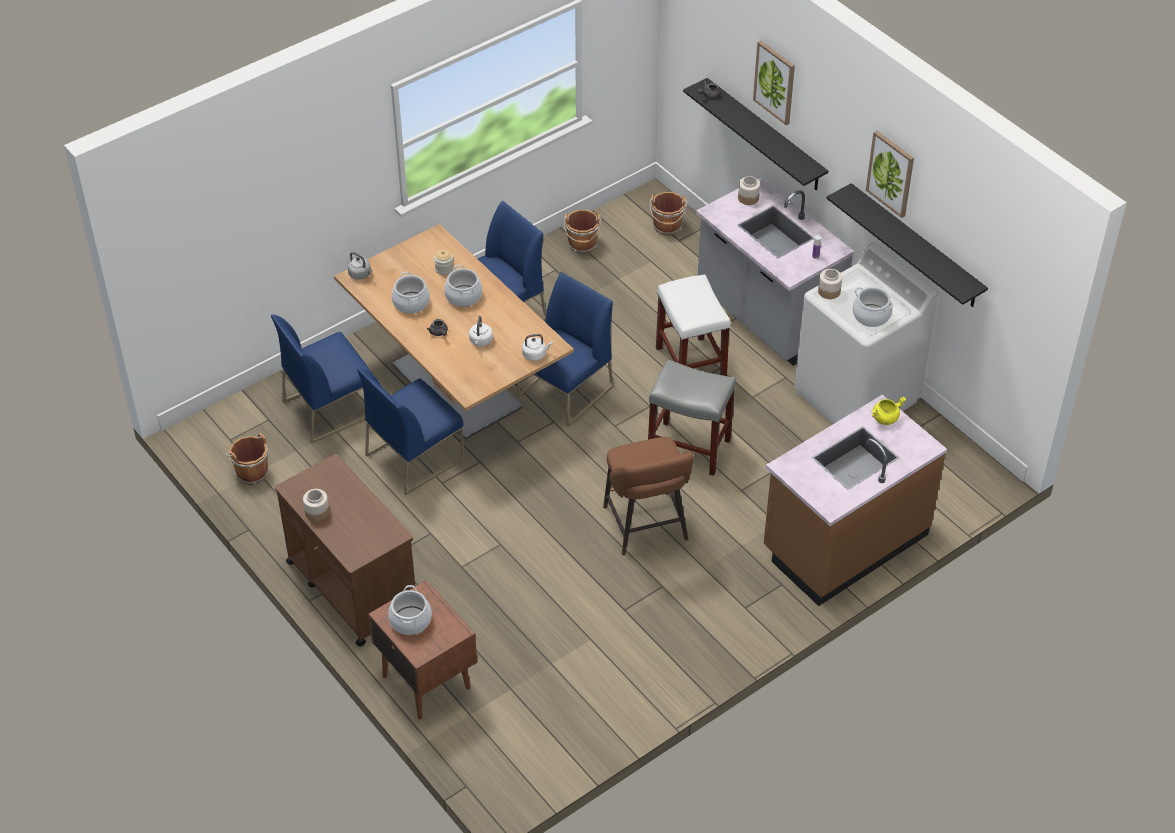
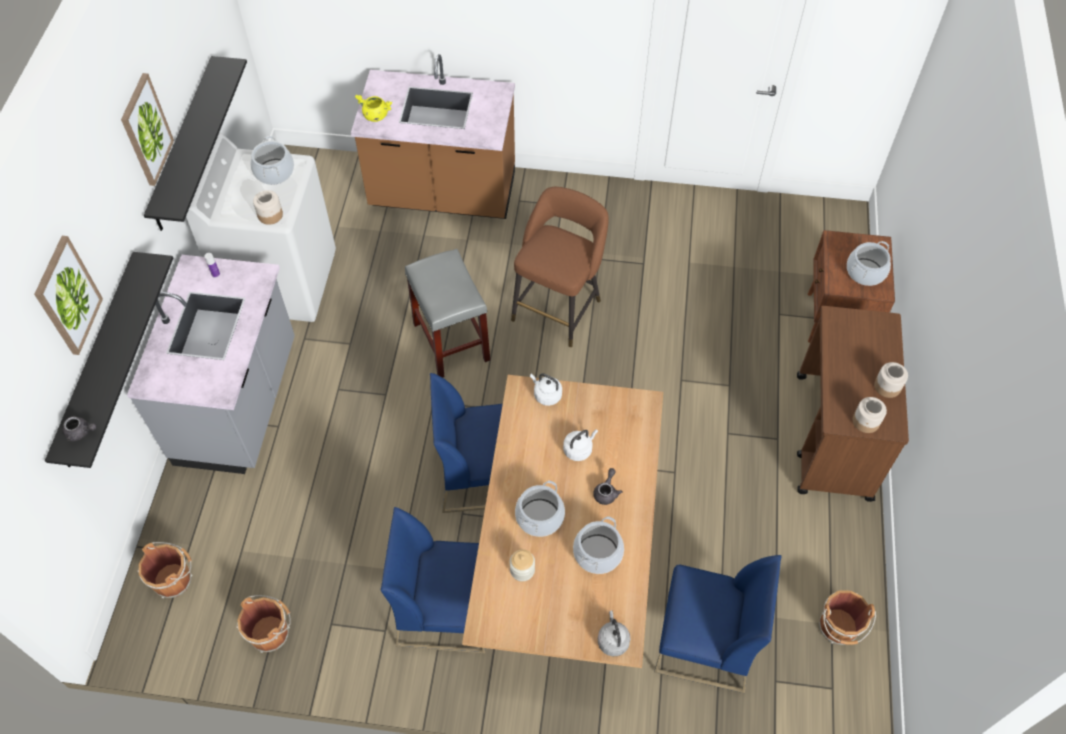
camera: 135 degrees left, 10 degrees up
(415, 456) = (673, 518): blue chair -> none
(691, 365) = (354, 411): white stool -> none
(748, 198) = (172, 380): jar -> jar (866, 421)

